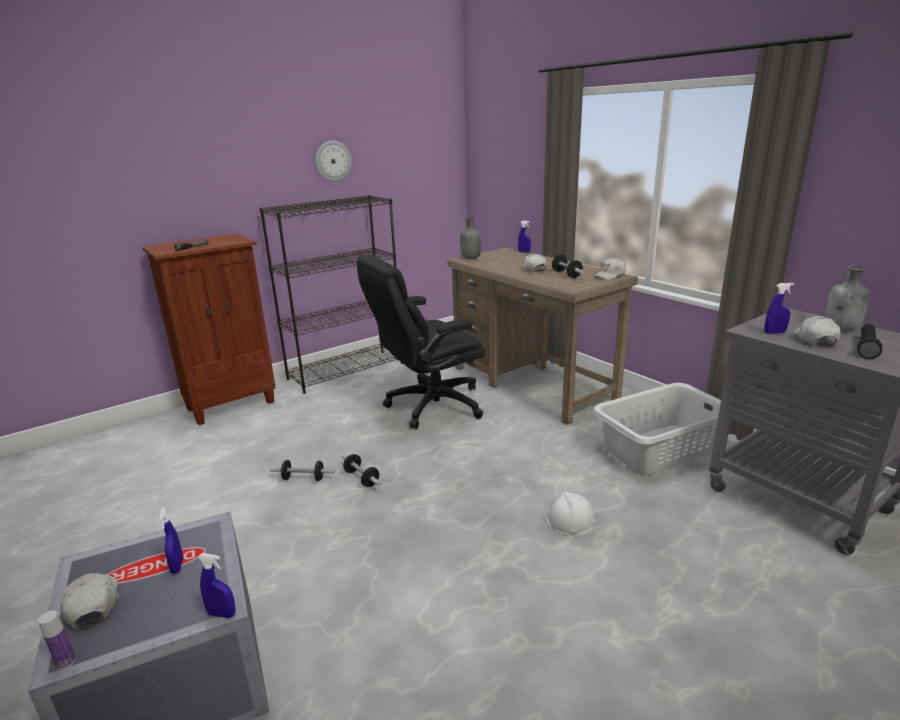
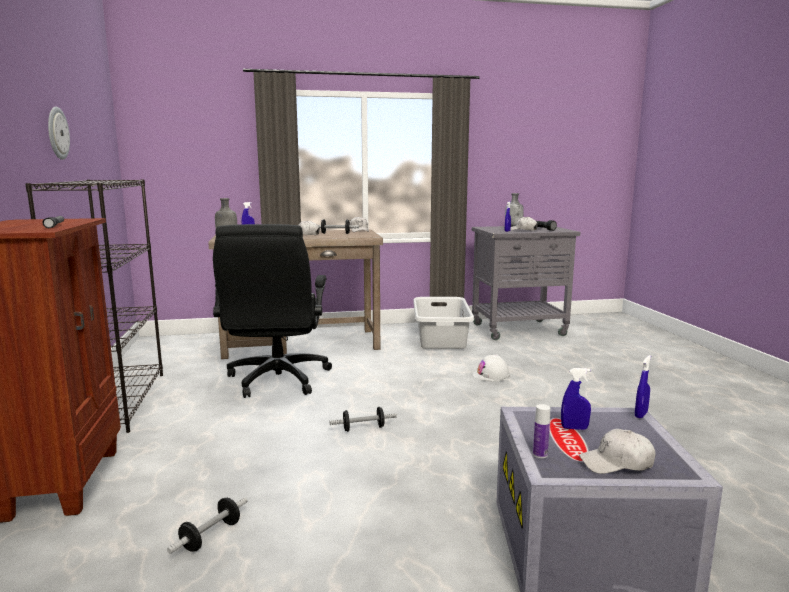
camera: 65 degrees left, 10 degrees down
(66, 662) = (689, 471): bottle -> bottle (540, 454)
(303, 478) = (328, 455): dumbbell -> dumbbell (211, 536)

